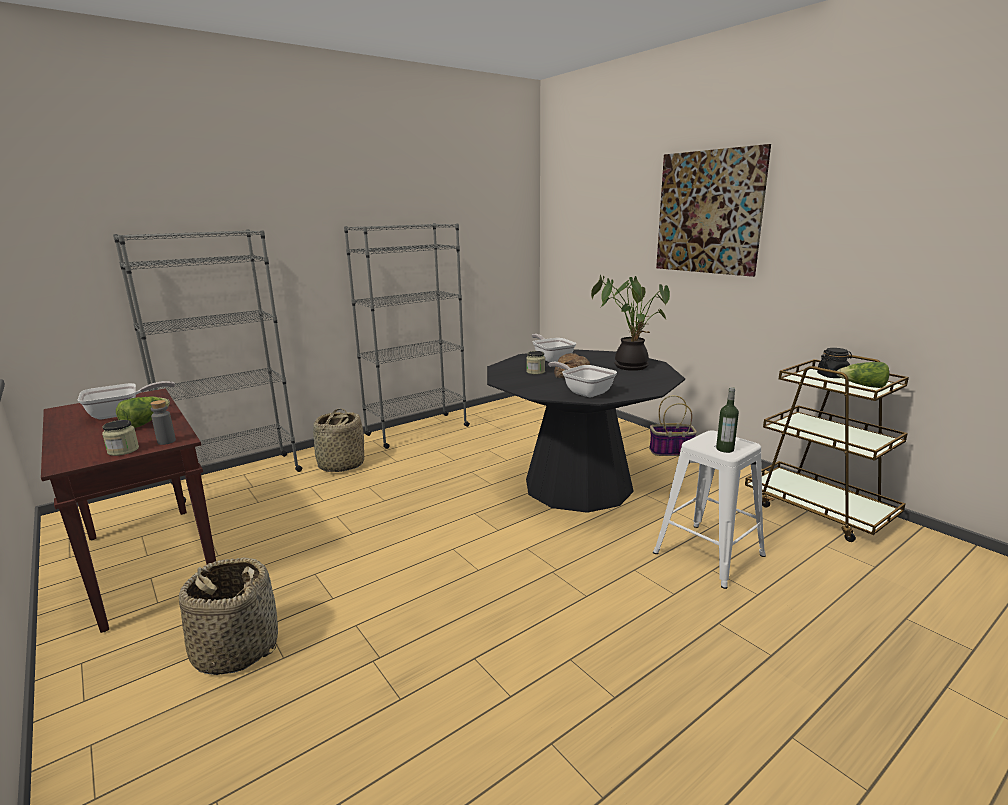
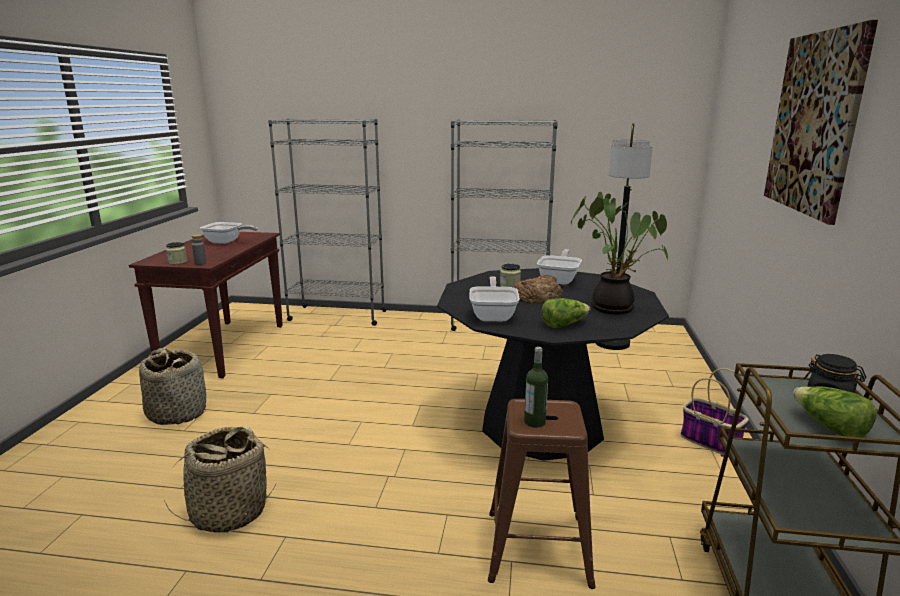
camera: 45 degrees right, 0 degrees up
(146, 422) = (221, 250): lettuce -> lettuce (563, 324)
(341, 465) = (403, 331): basket -> basket (229, 512)
(519, 415) = (612, 343): none -> floor lamp
(709, 555) = (536, 548): white stool -> brown stool

